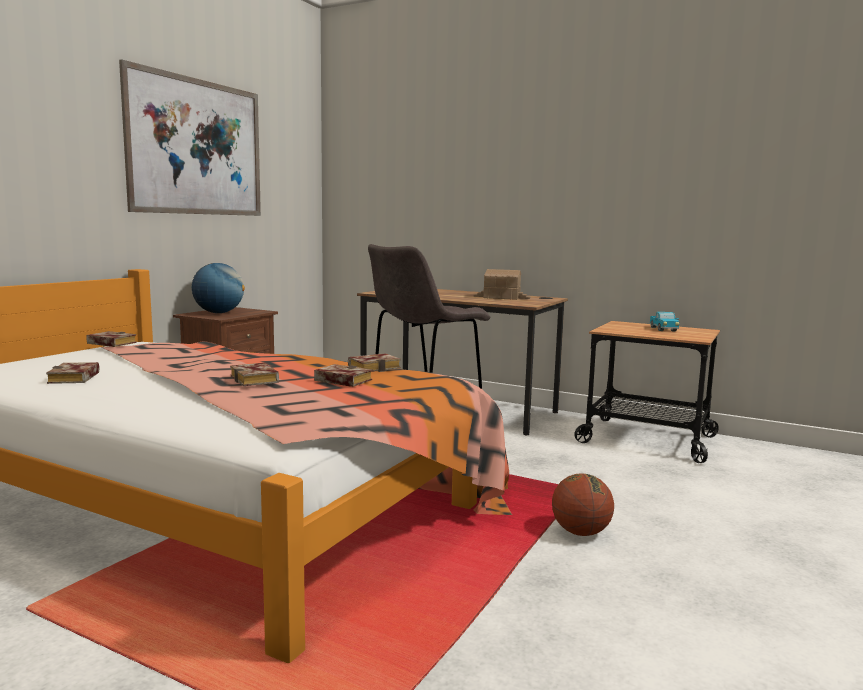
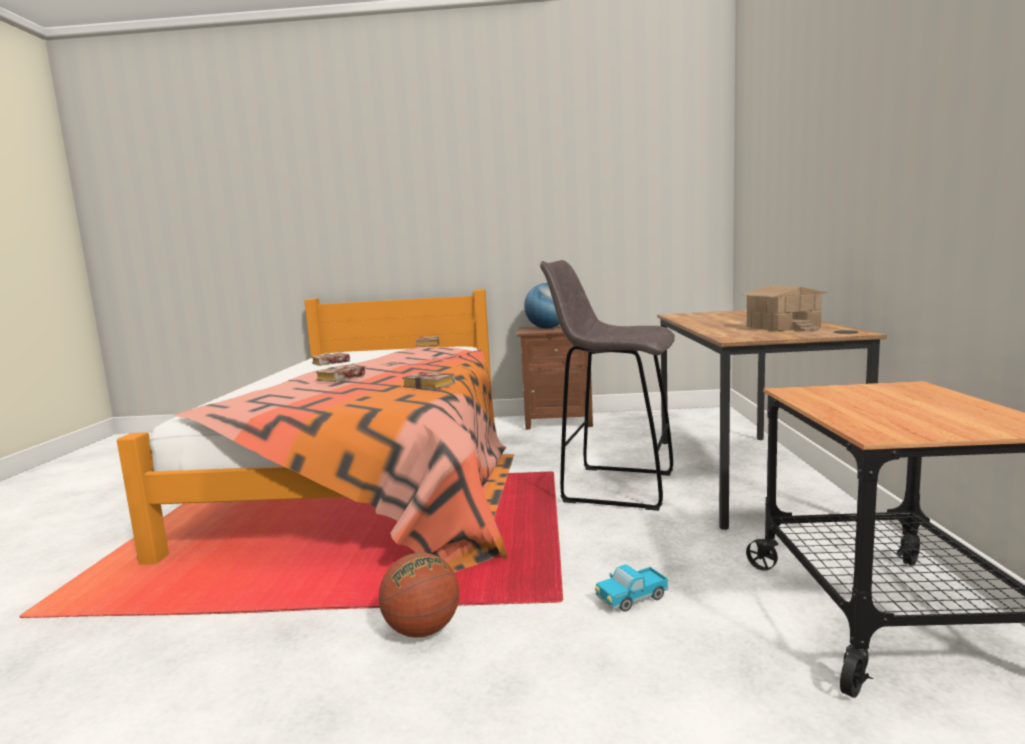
camera: 65 degrees right, 0 degrees up
(197, 147) = (548, 180): picture -> none
(340, 381) = (365, 389): book -> none
(663, 329) = (926, 408): toy truck -> toy truck (631, 599)

